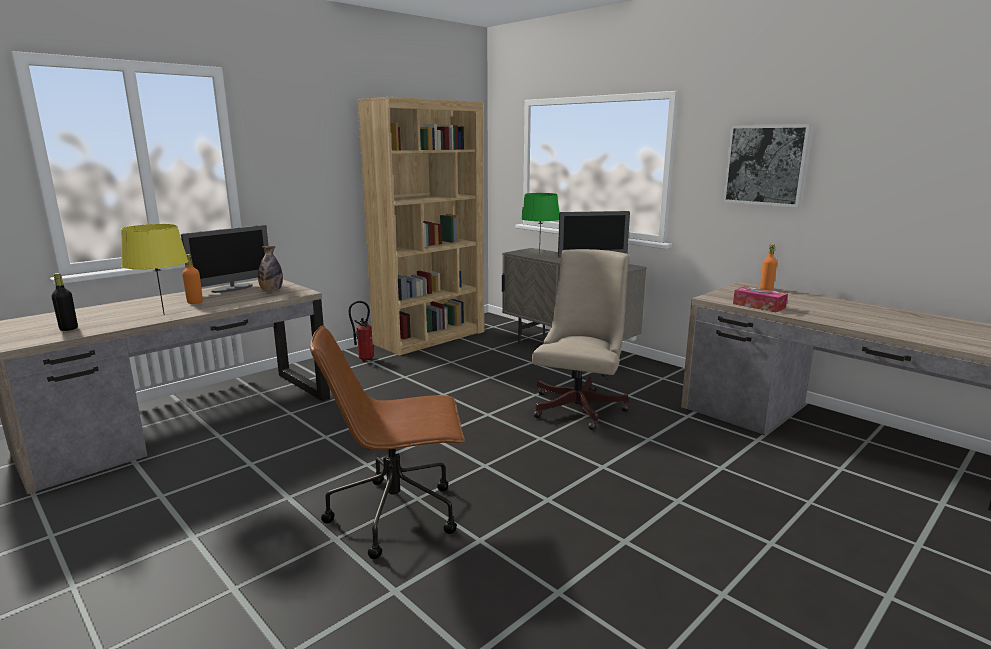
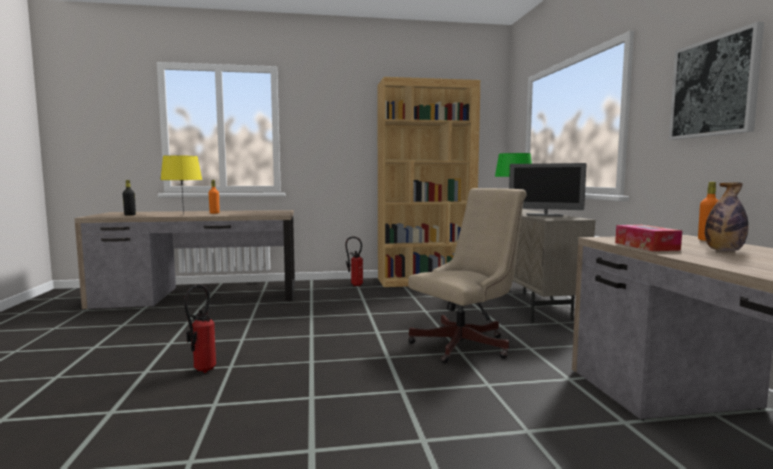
camera: 35 degrees right, 10 degrees down
(232, 288) = (253, 211): monitor -> none
(271, 291) = (267, 213): bottle -> bottle (724, 251)
(397, 514) = (201, 371): brown office chair -> fire extinguisher

